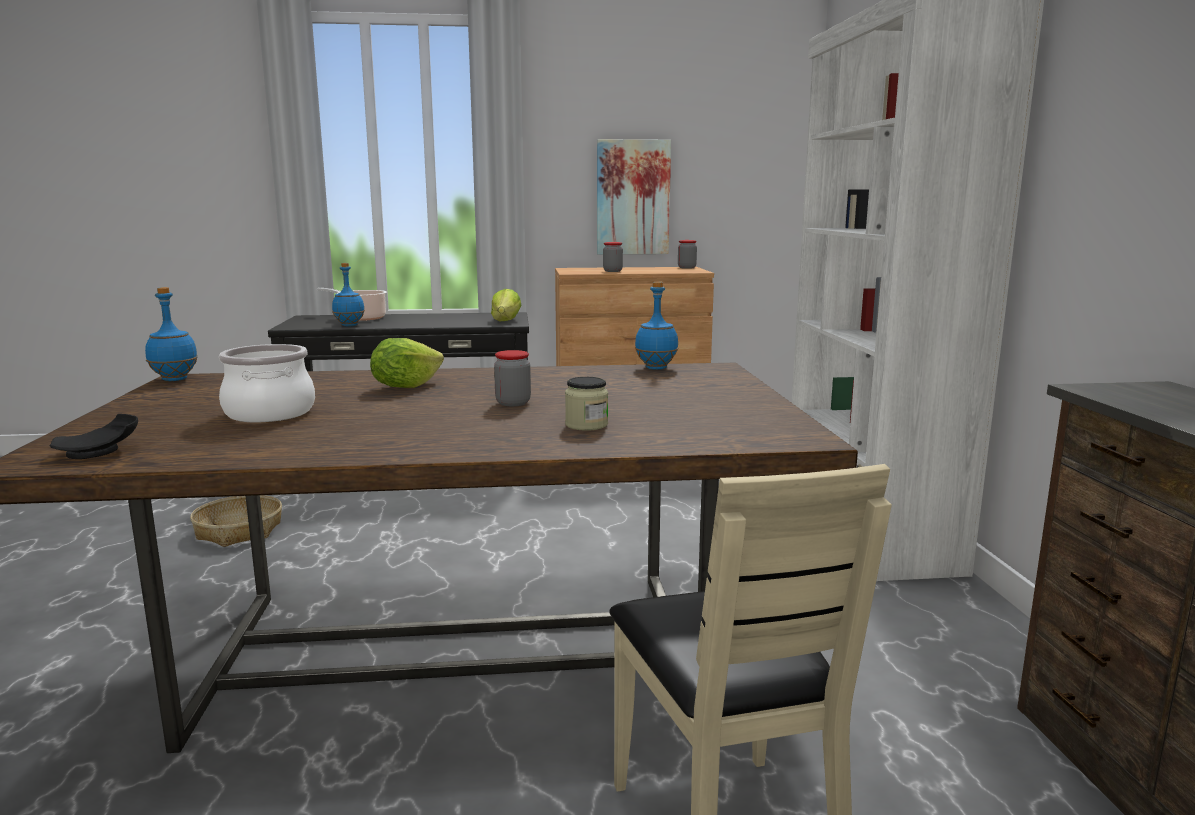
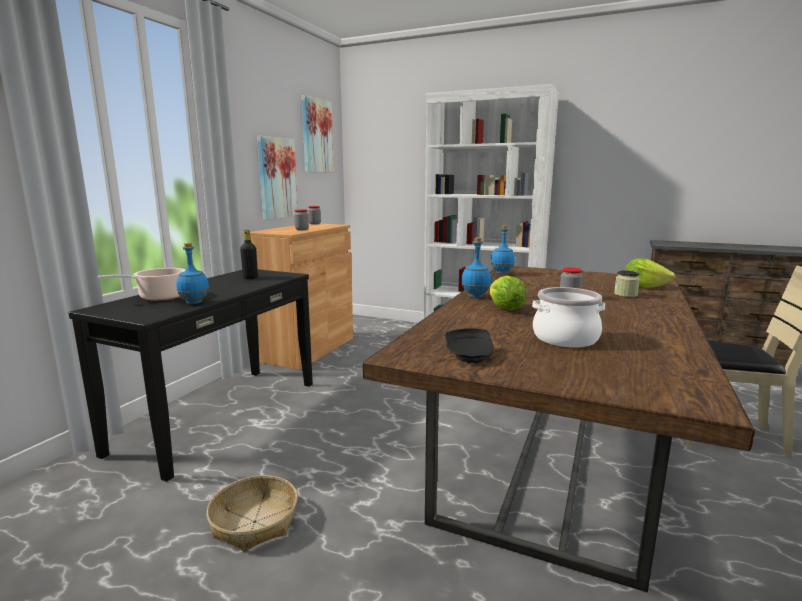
camera: 60 degrees left, 0 degrees up
(100, 452) = (670, 383): black plate -> black plate (470, 355)
(174, 379) = (403, 358): blue bottle -> blue bottle (476, 297)
(475, 319) = (250, 278): none -> black bottle
(506, 321) = (277, 274): lettuce -> lettuce (644, 287)
(738, 130) = (316, 136): none -> picture

